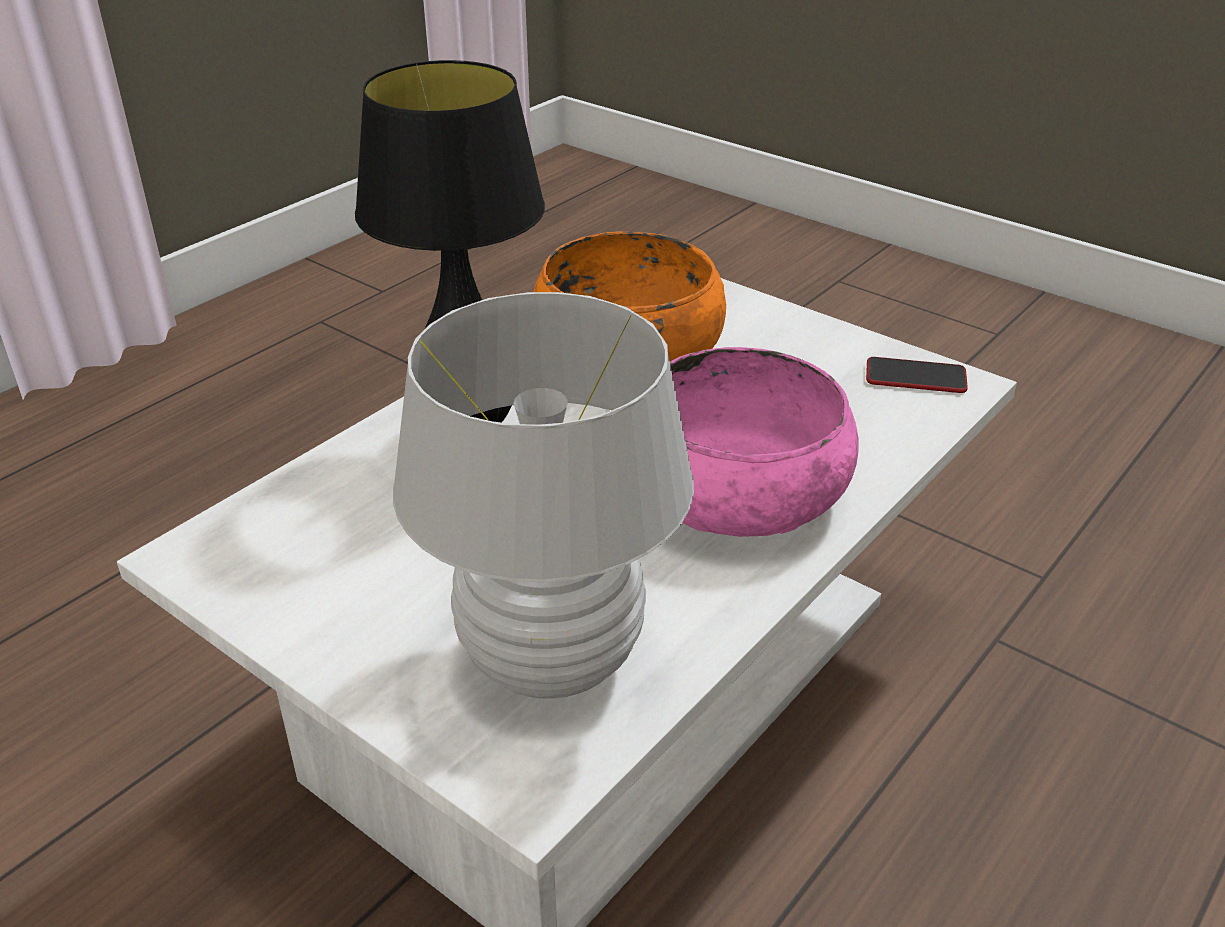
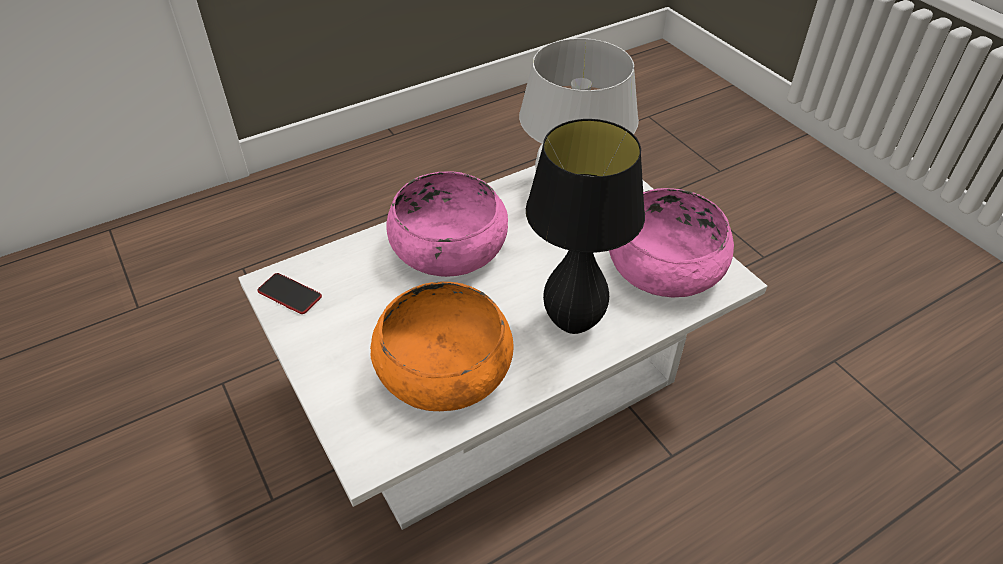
camera: 160 degrees left, 10 degrees up
(319, 548) = (665, 266): none -> pink bowl

